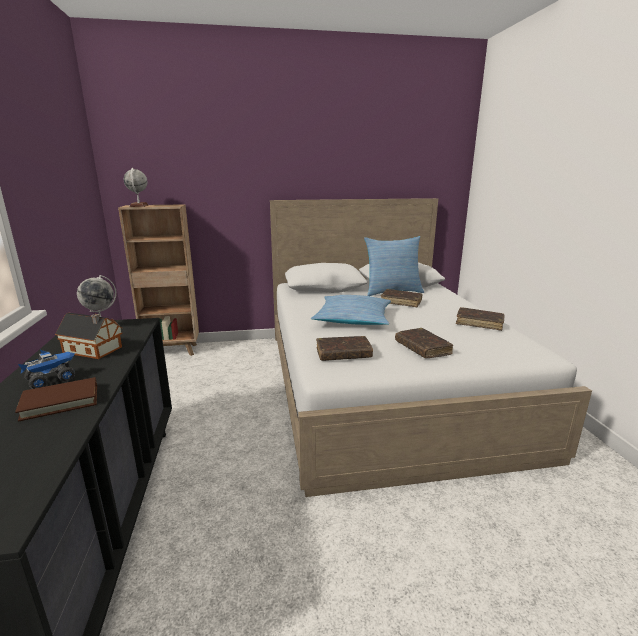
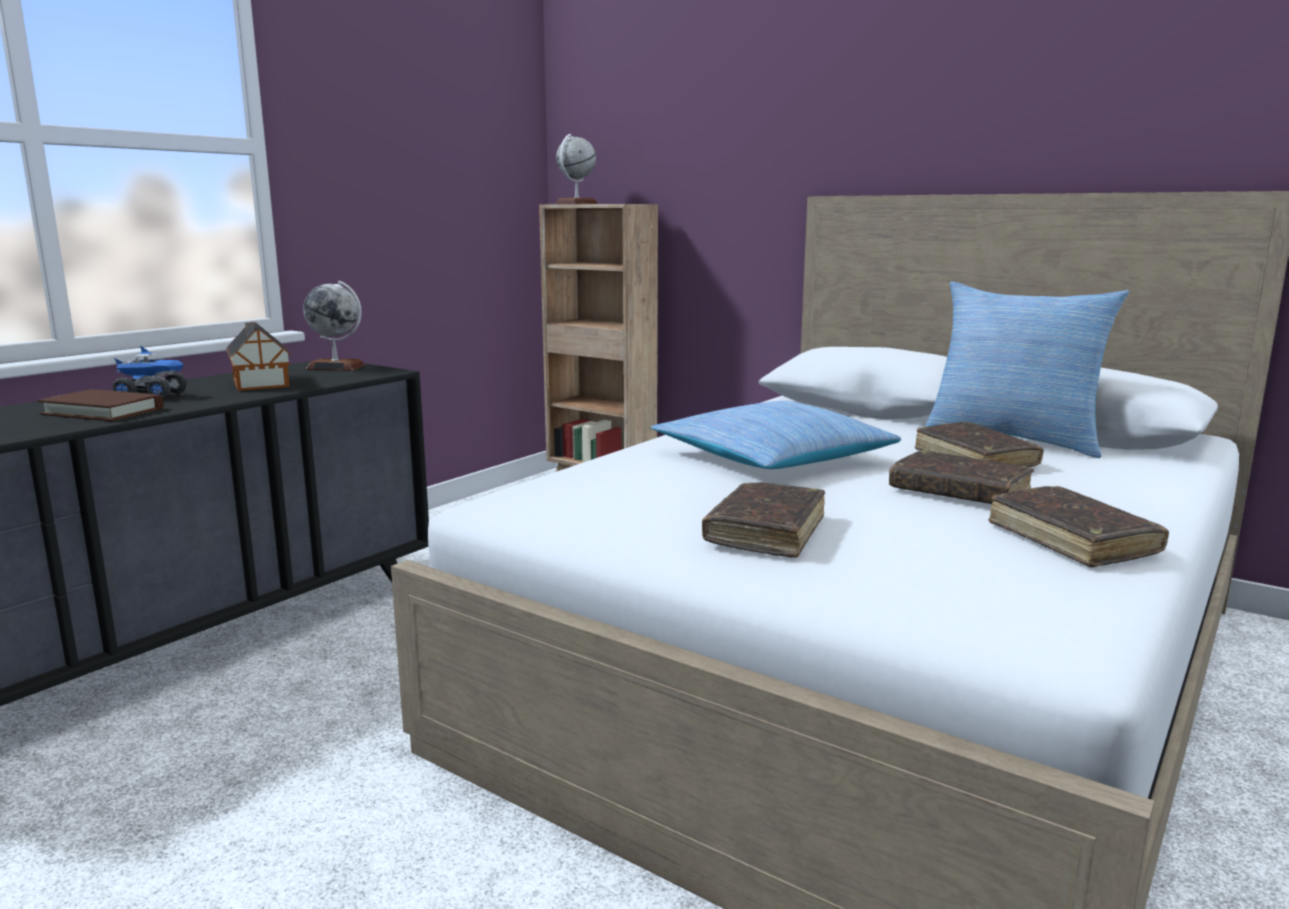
camera: 45 degrees right, 5 degrees down
(343, 354) = (594, 494): brown book -> brown book (959, 492)

